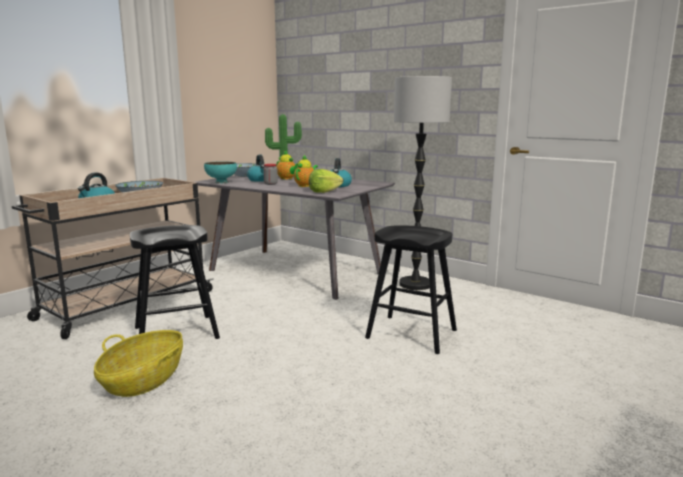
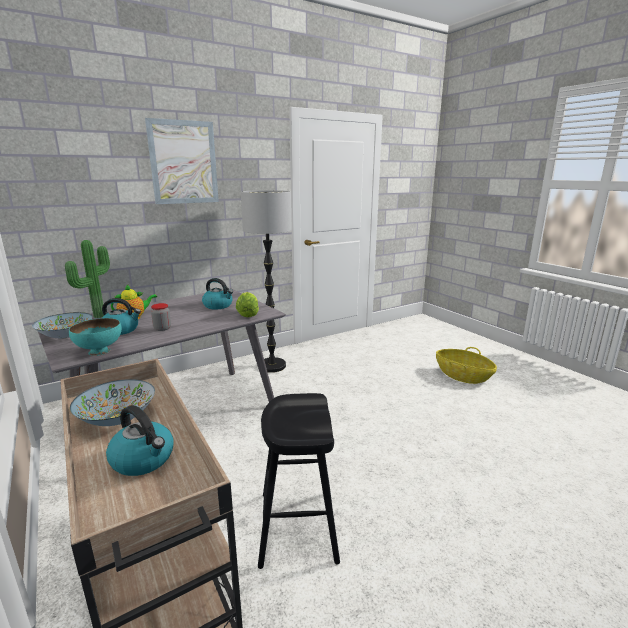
camera: 70 degrees left, 5 degrees up
(144, 380) = (412, 558): basket -> basket (463, 376)
(306, 185) = (200, 316): teapot -> none
(387, 53) = (183, 162): none -> picture
(411, 334) = (365, 391): black stool -> none

